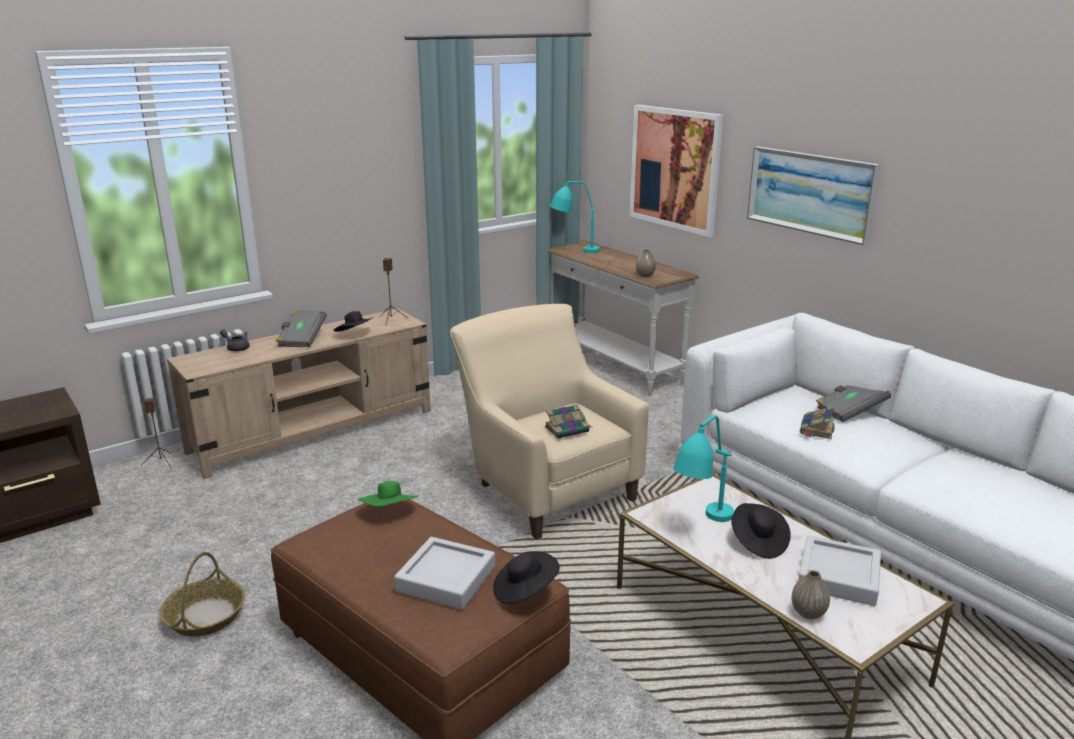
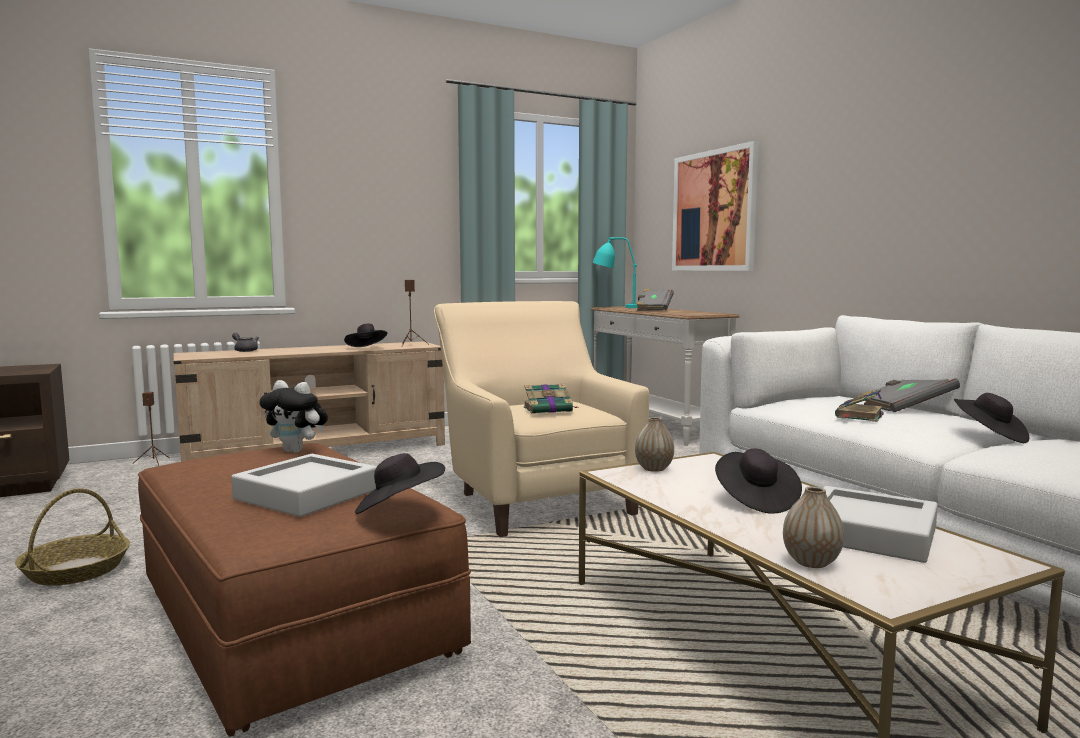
camera: 10 degrees right, 15 degrees down
(301, 339) = (312, 349): grey book -> grey book (653, 309)
(390, 512) = (297, 451): green hat -> plush toy
(645, 276) = (680, 313): vase -> vase (654, 469)
(701, 526) = (681, 485): turquoise table lamp -> none
(810, 193) = (852, 195): picture -> none
(911, 455) = (990, 436): none -> black hat

